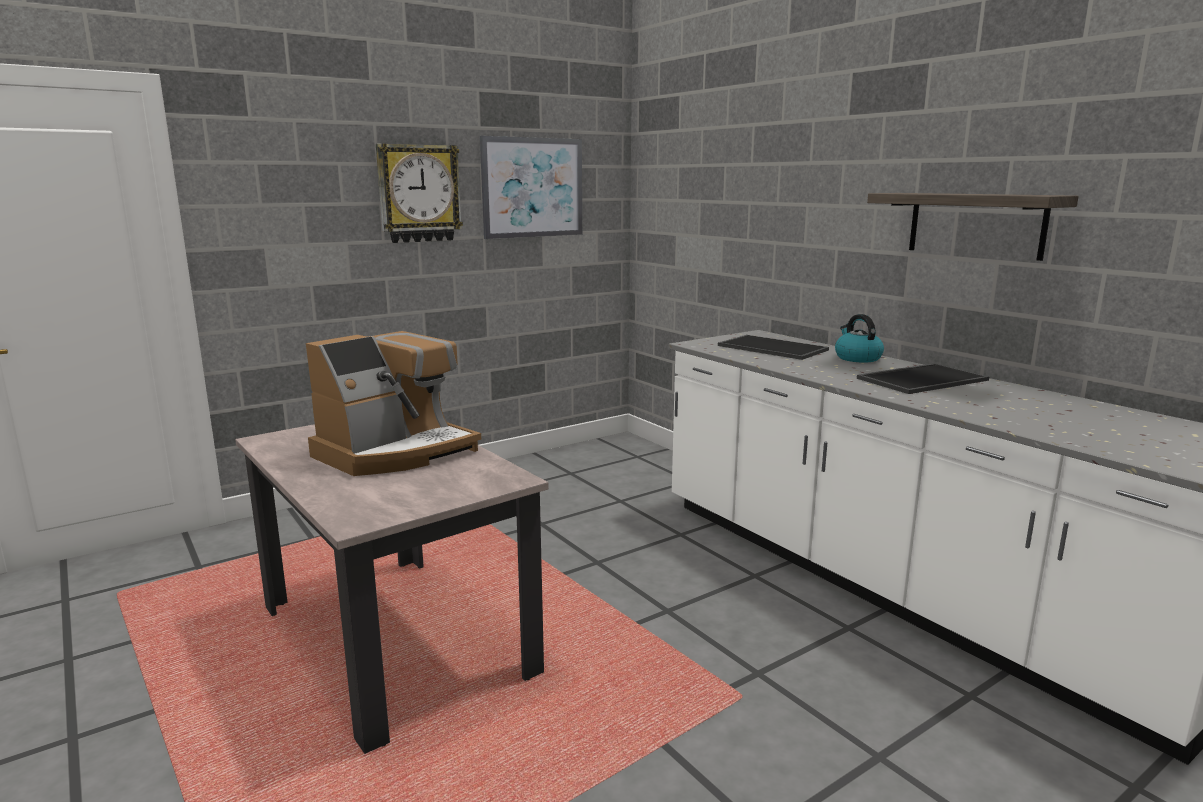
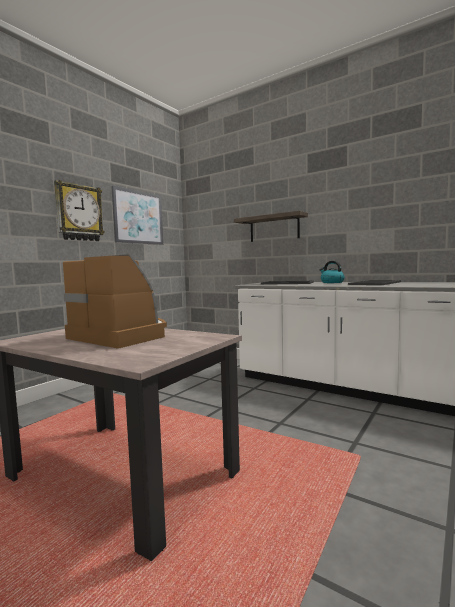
camera: 20 degrees left, 10 degrees down
(396, 452) = (122, 335): coffee machine -> coffee machine turned 75 degrees counterclockwise
(975, 224) = (381, 213): shelf -> shelf (274, 228)

